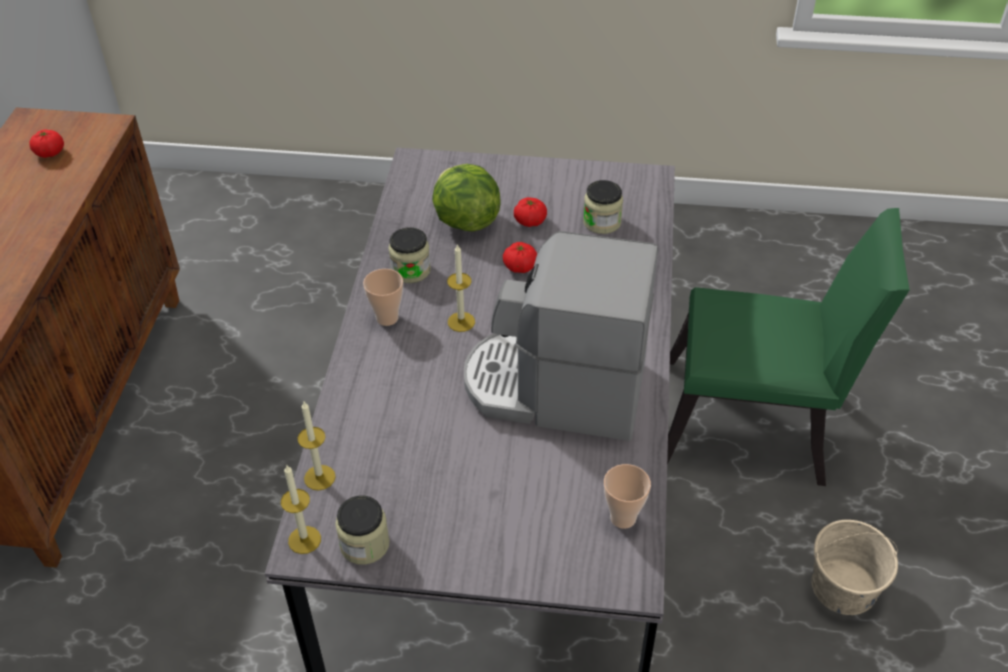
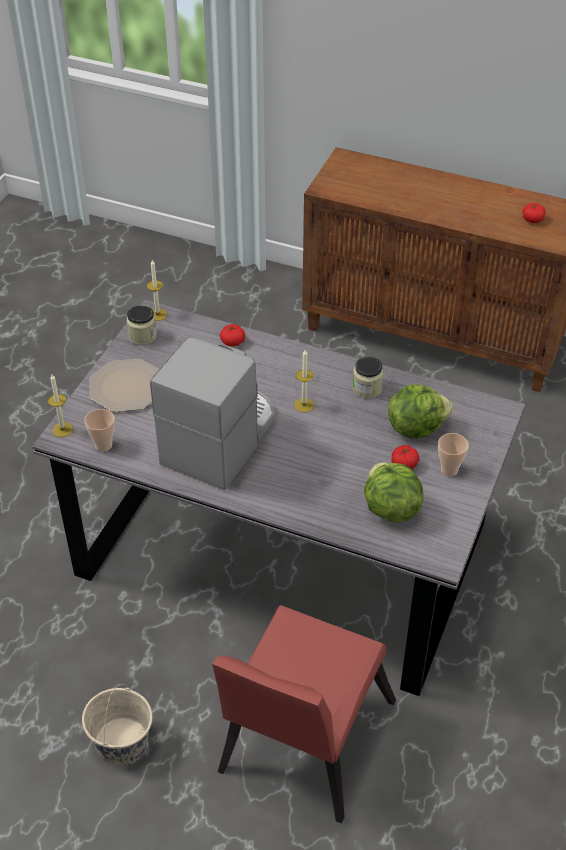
camera: 105 degrees right, 0 degrees up
(319, 477) = (198, 325): candle -> candle (62, 429)
(387, 318) = (321, 370): cup -> cup (449, 470)
(490, 529) = (126, 386): none -> plate
(520, 267) = (351, 447): tomato -> tomato (232, 342)
(602, 222) = (390, 509): jar -> lettuce
(756, 424) = (300, 744): green chair -> red chair

